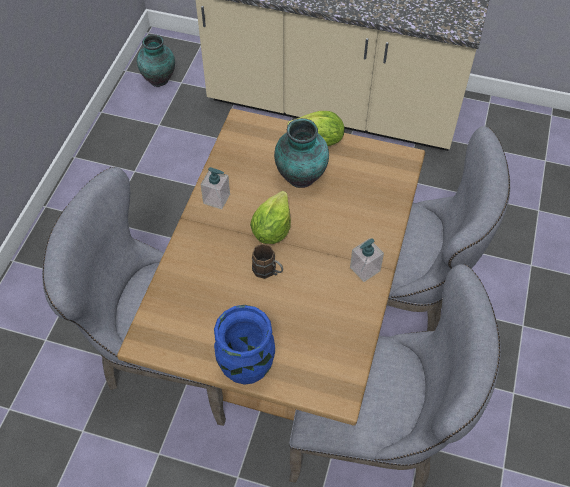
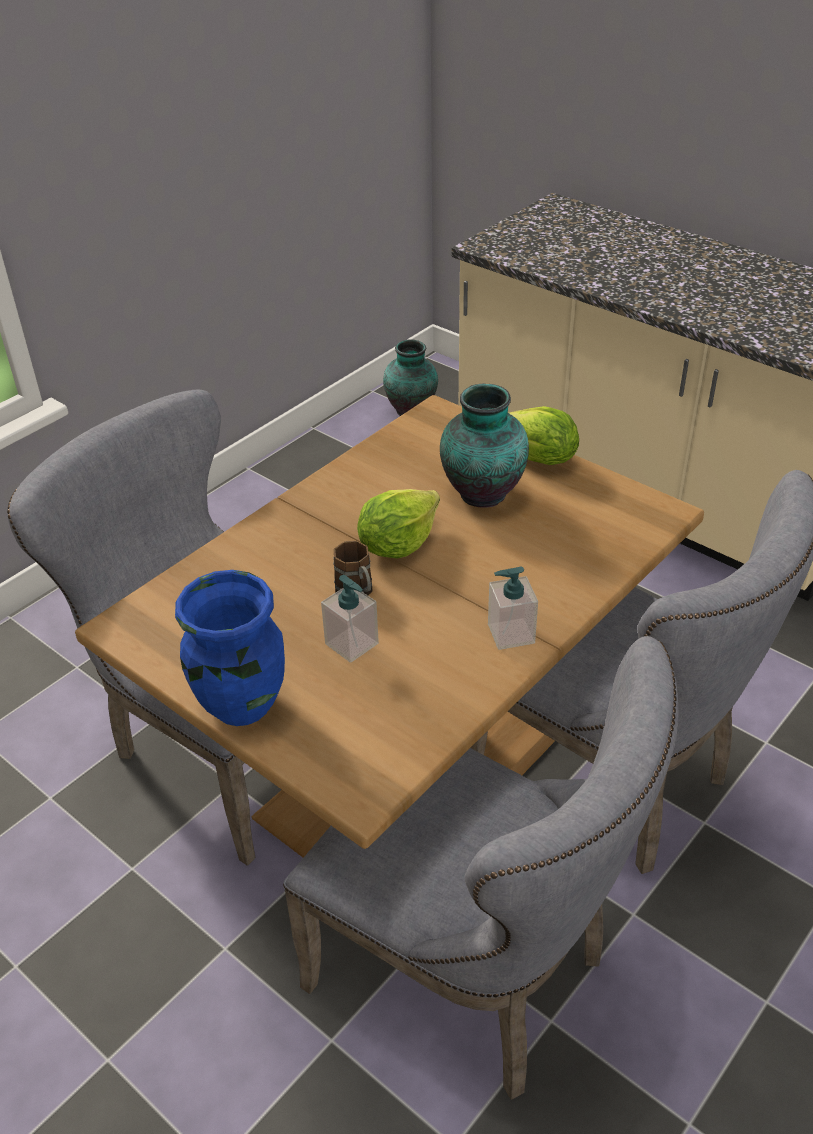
camera: 25 degrees right, 15 degrees down
(217, 199) = (342, 488): soap dispenser -> soap dispenser (352, 644)

